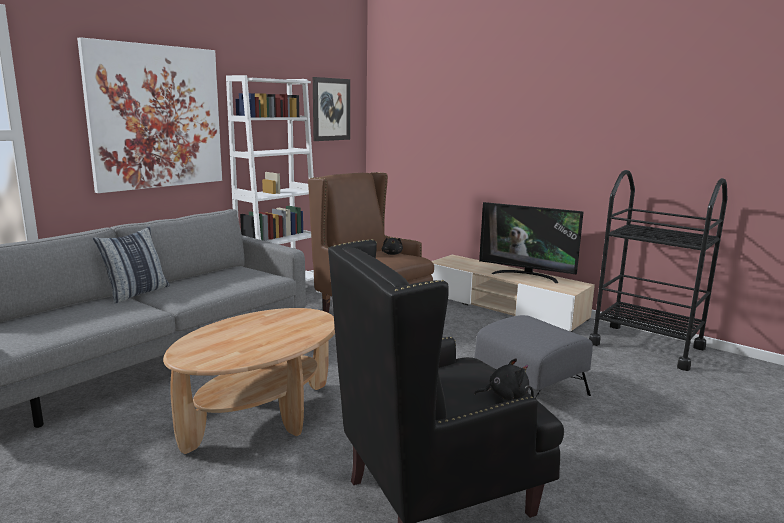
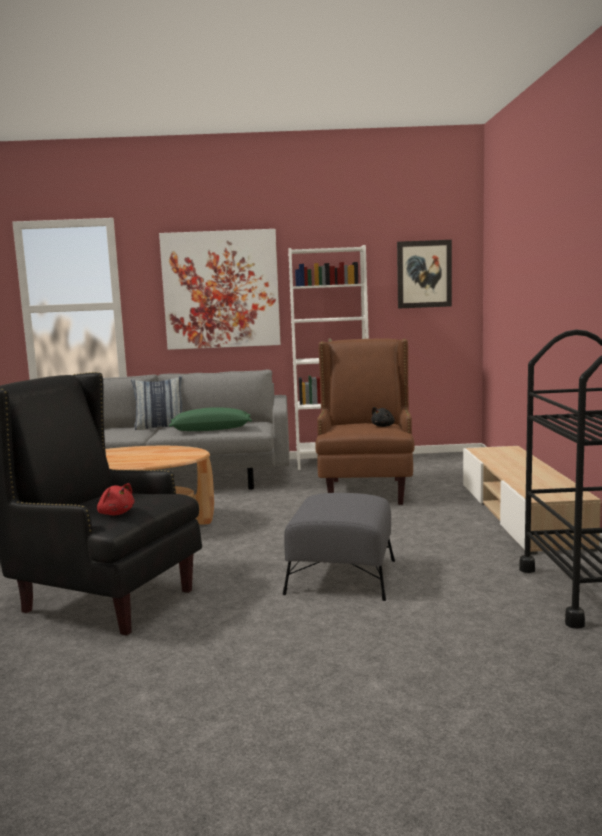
camera: 50 degrees right, 5 degrees down
(222, 285) = (211, 429): none -> green pillow
(504, 395) = (115, 513): black plush toy -> red plush toy
(526, 275) = (537, 476): television -> none

